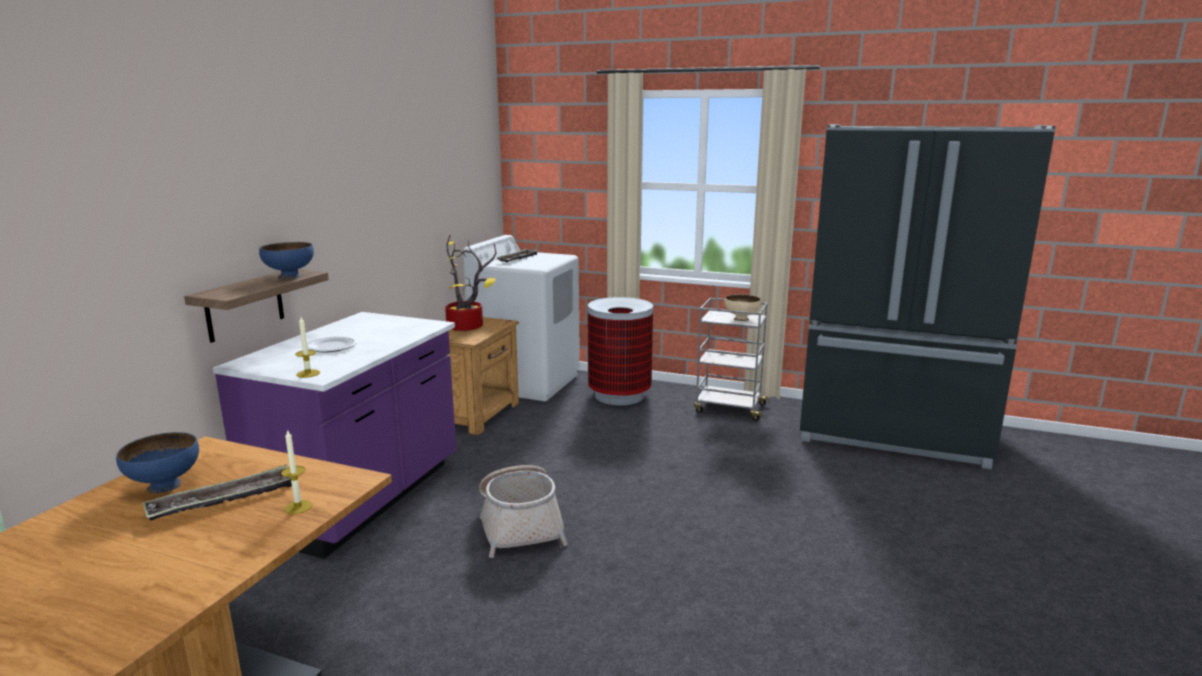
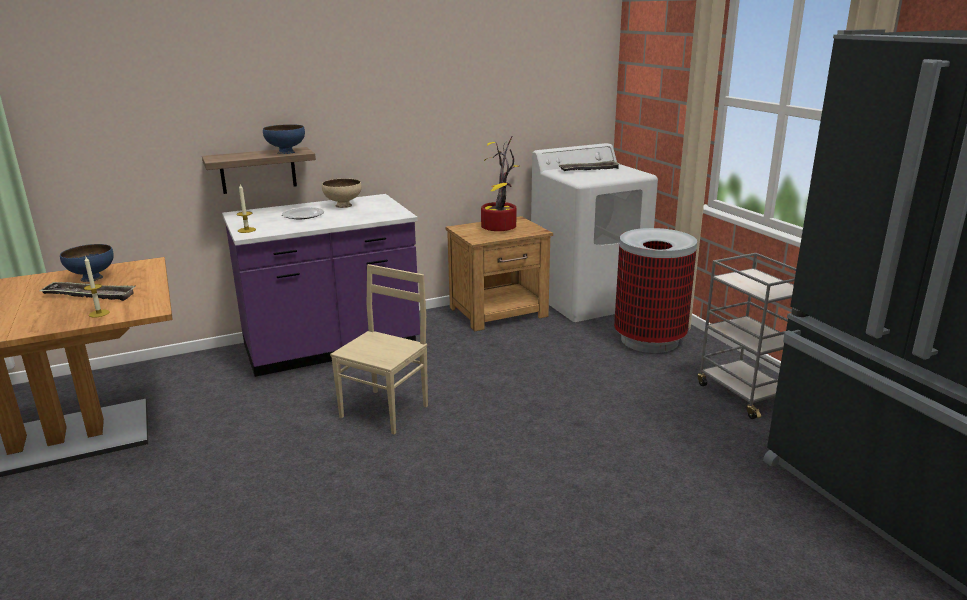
camera: 45 degrees right, 5 degrees up
(520, 524) = (386, 411): basket -> beige chair
(741, 319) = (764, 287): beige bowl -> beige bowl (343, 205)

